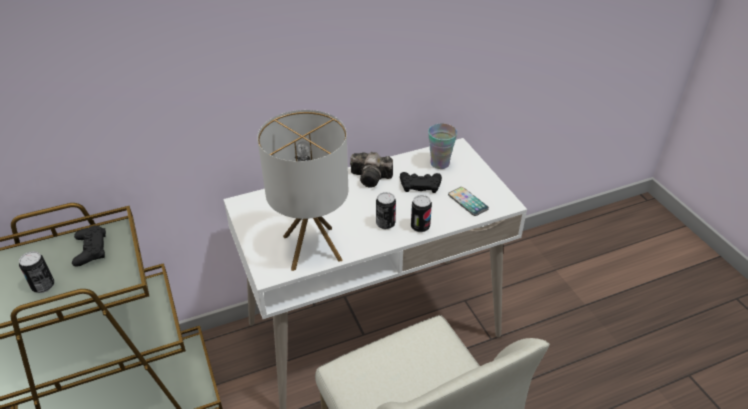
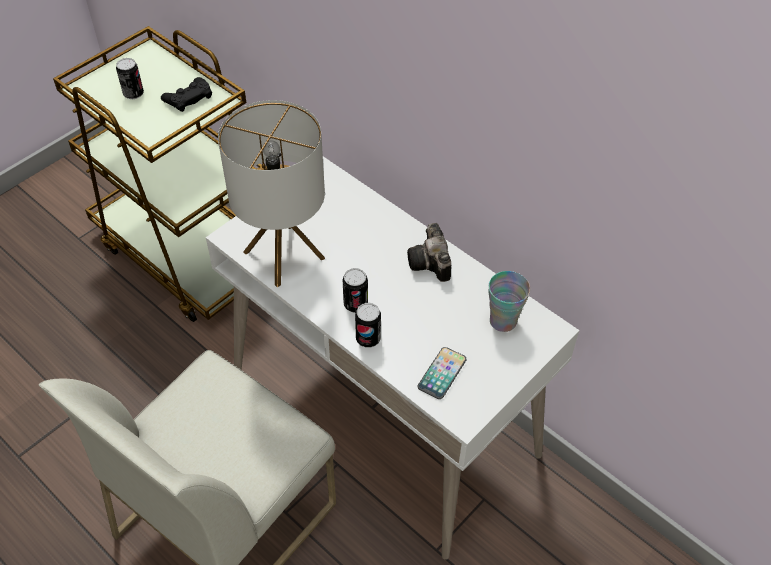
camera: 65 degrees right, 10 degrees up
(420, 185) = (446, 314): black game controller -> none

